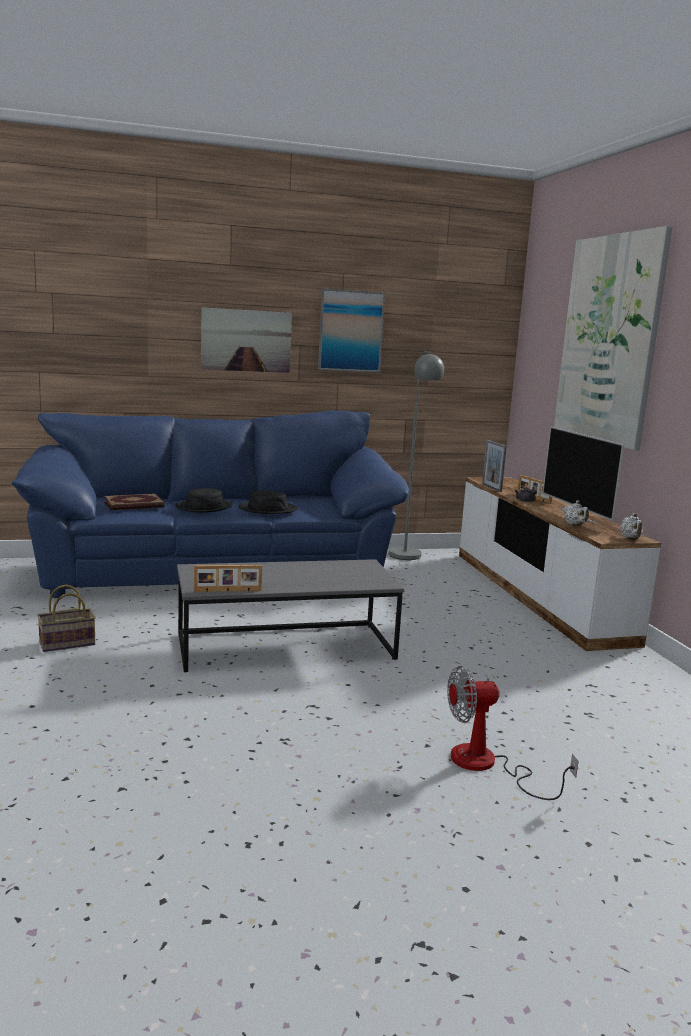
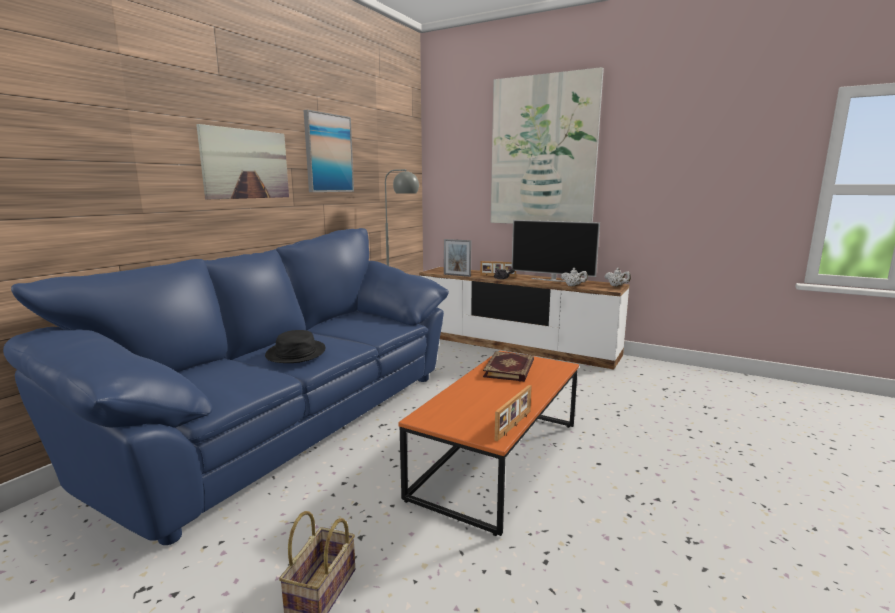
camera: 45 degrees left, 0 degrees up
(134, 505) = (226, 376): book -> book (510, 369)
(268, 509) = (351, 336): black hat -> none
(285, 648) = (499, 459): grey coffee table -> orange coffee table
(487, 765) = (772, 470): fan -> none

